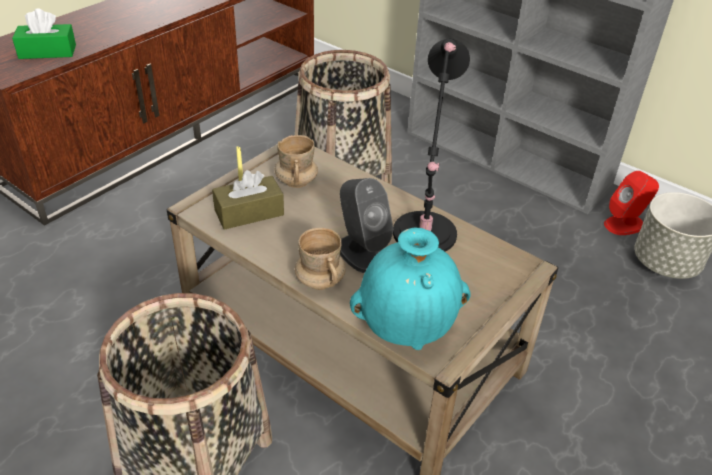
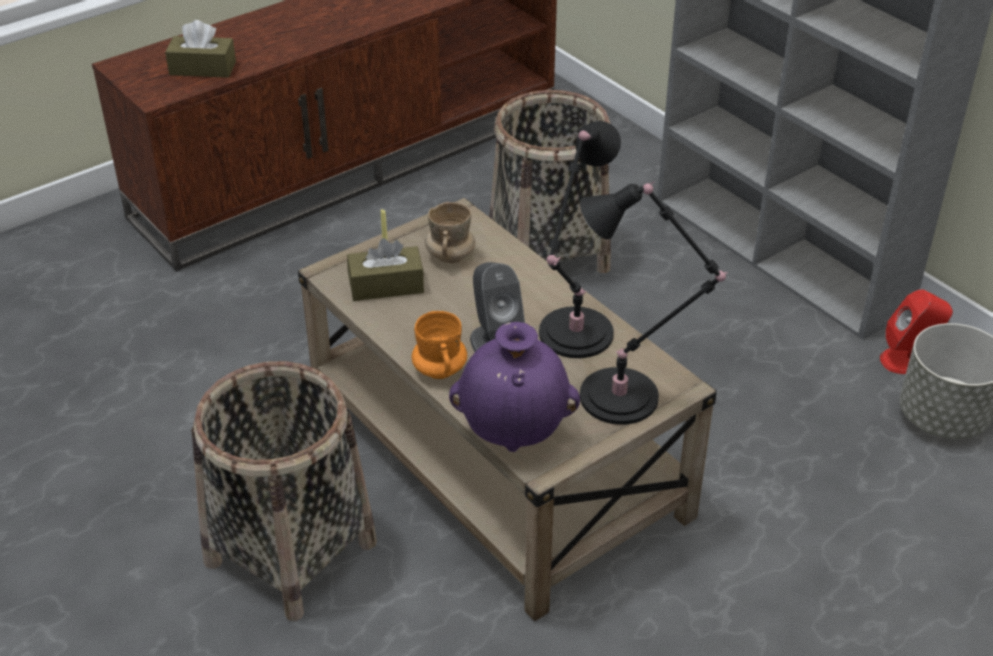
camera: 15 degrees right, 0 degrees up
(47, 52) = (202, 68): green tissue box -> brown tissue box
(320, 281) = (440, 370): beige mug -> orange mug
(407, 331) = (515, 434): turquoise vase -> purple vase
(489, 283) = (626, 397): none -> black table lamp

